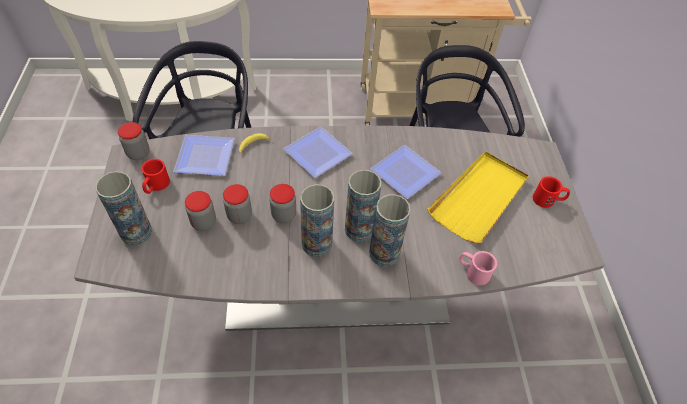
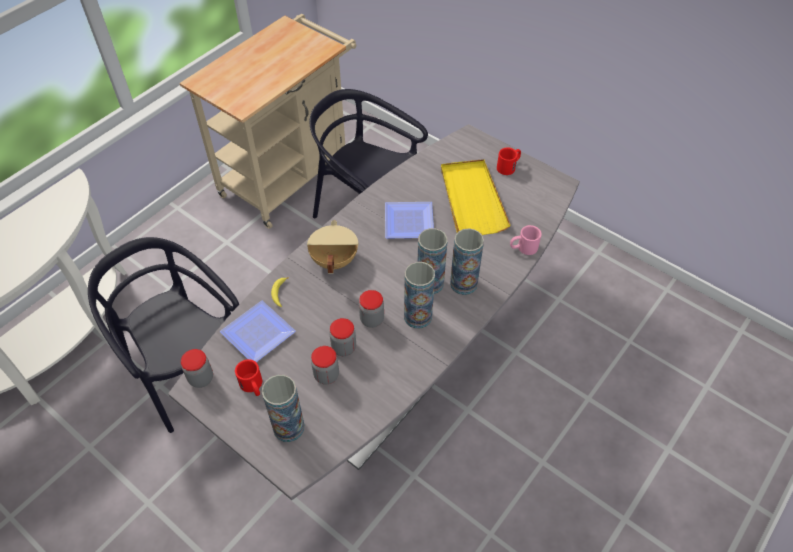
camera: 45 degrees left, 0 degrees up
(315, 153) = (333, 260): plate -> beige cooking pot

